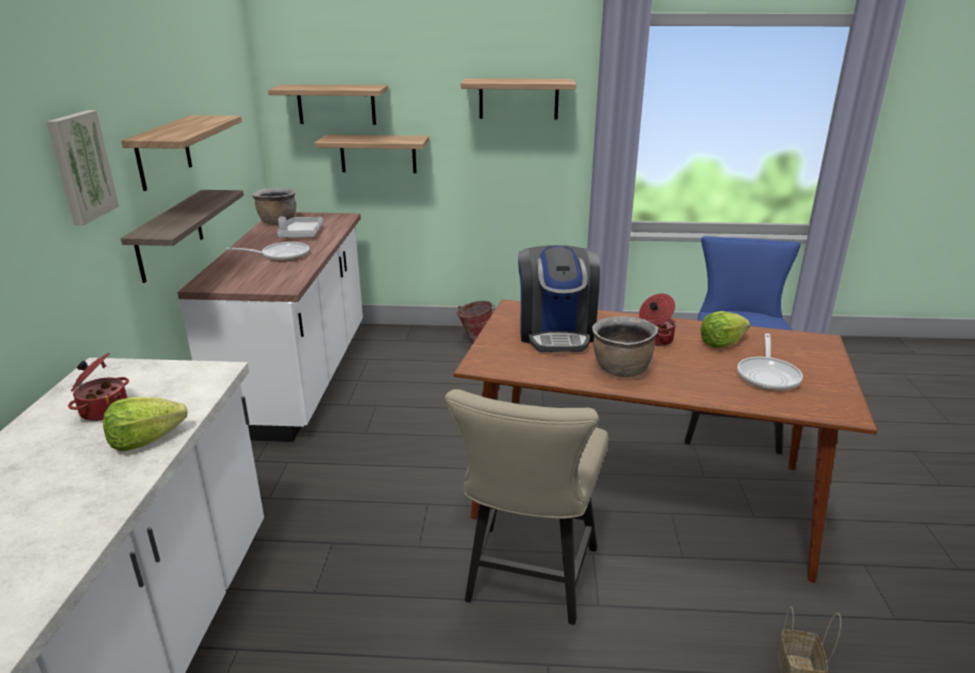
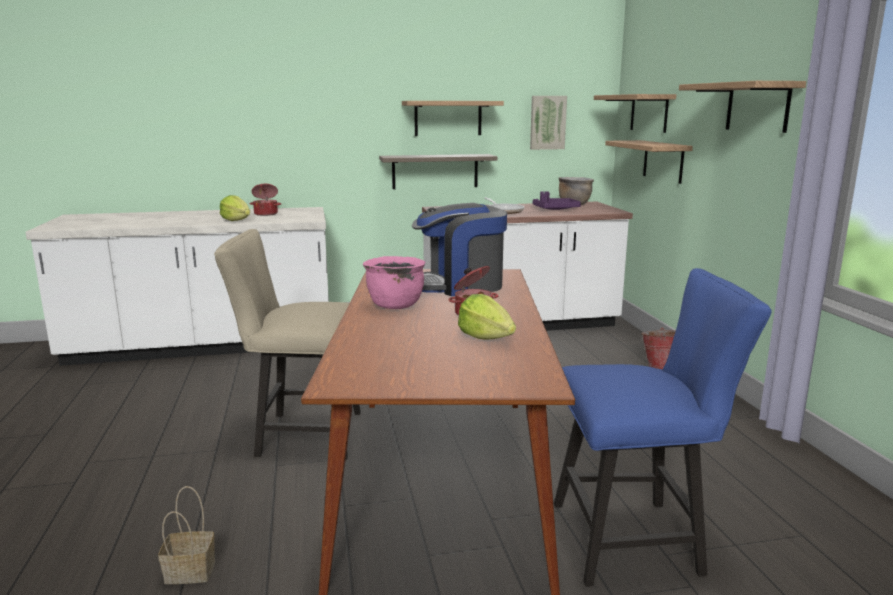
camera: 75 degrees right, 10 degrees down
(80, 166) = (357, 107): picture -> picture (547, 122)
(301, 234) = (555, 209): grey tray -> purple tray
(621, 370) = (395, 305): brown cooking pot -> pink cooking pot
(768, 376) = (413, 354): frying pan -> none

